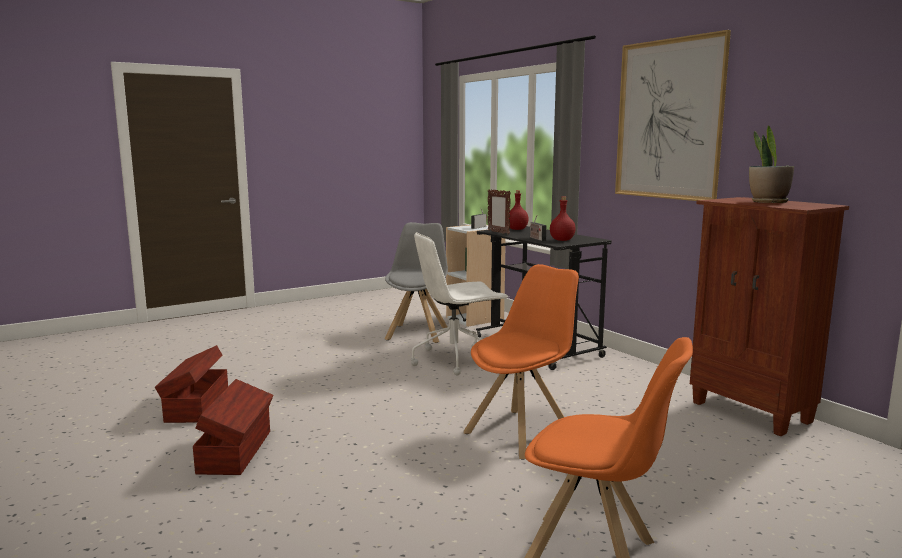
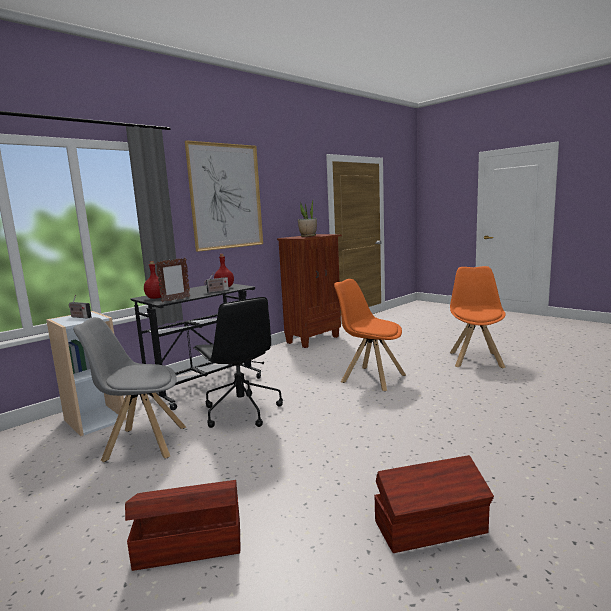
camera: 100 degrees left, 0 degrees up
(237, 451) = (489, 462): brown storage box -> brown storage box (188, 543)
(457, 360) = (240, 410): white office chair -> black office chair

